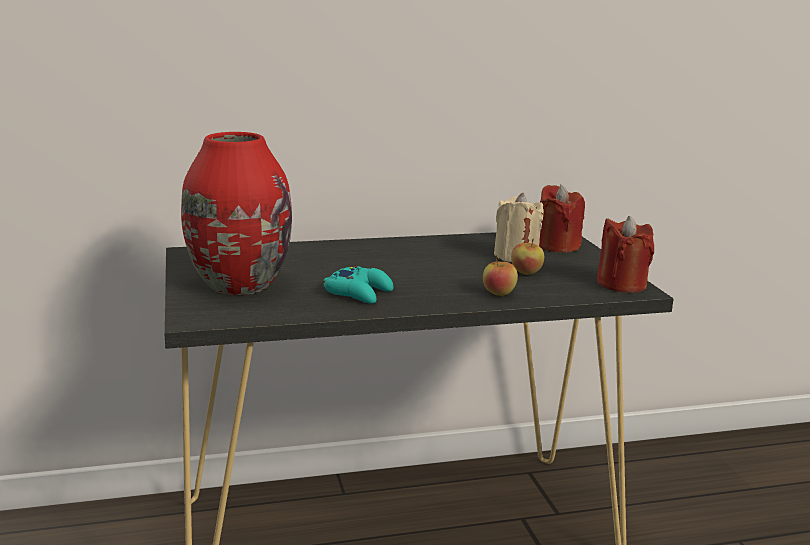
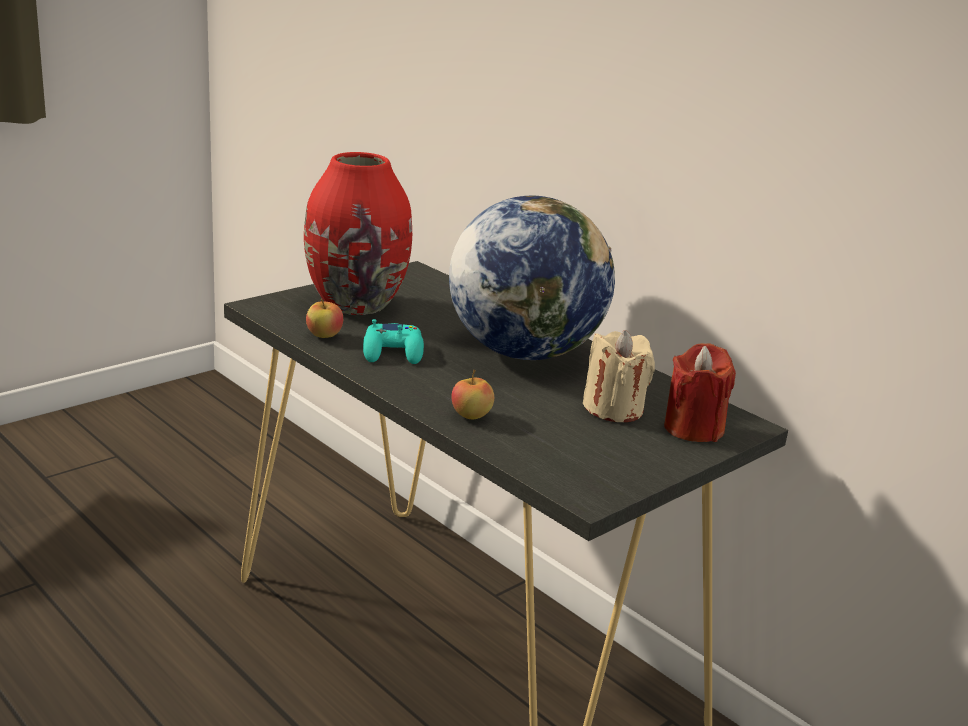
camera: 60 degrees right, 5 degrees up
(401, 257) = (524, 352): none -> globe
(526, 272) = (562, 422): apple -> apple (324, 336)
(621, 284) = (596, 483): red candle -> none

